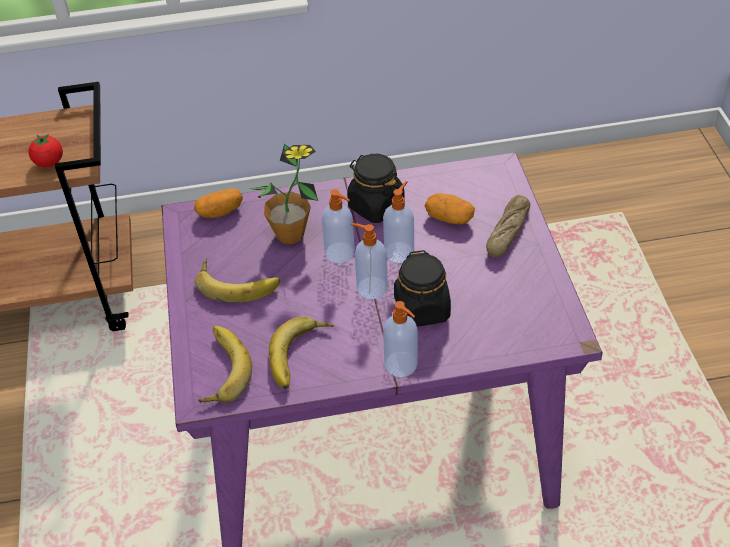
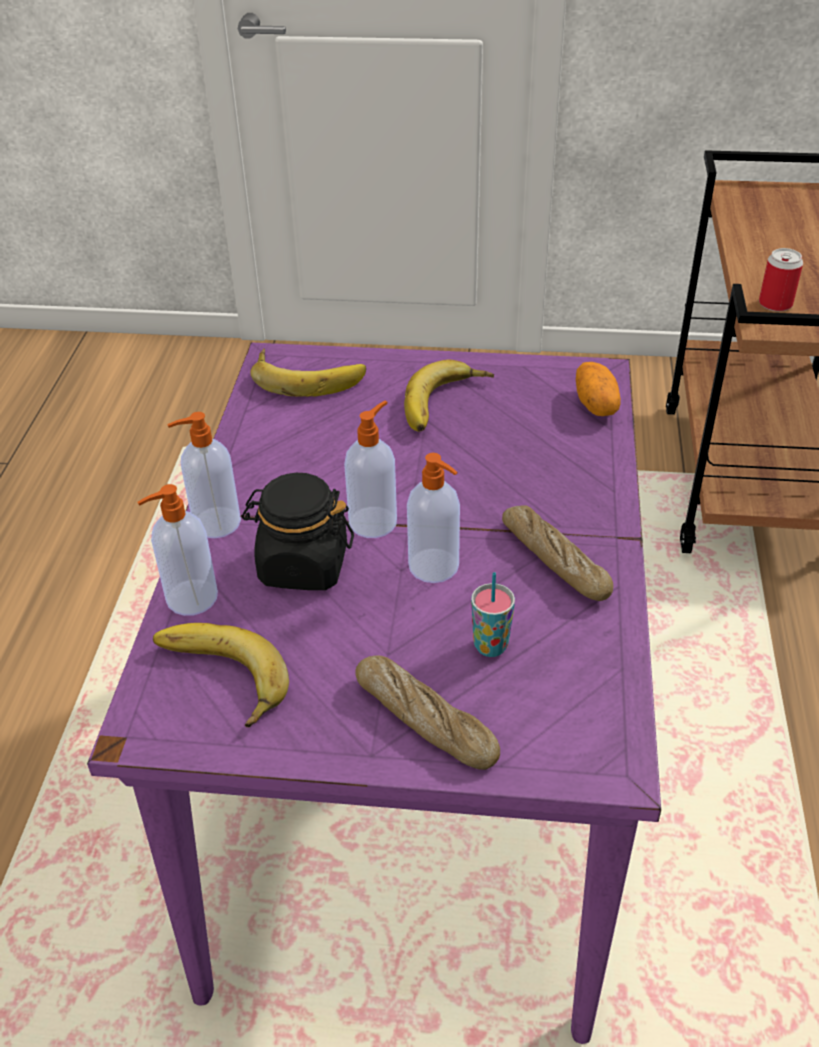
camera: 105 degrees right, 5 degrees down
(49, 162) = (775, 304): tomato -> can
(290, 234) = (522, 461): potted plant -> none
(301, 356) = (287, 439): banana -> banana (217, 680)
(340, 253) = (460, 504): soap dispenser -> soap dispenser (190, 598)
(376, 206) = (554, 561): black jar -> bread
(449, 218) = (490, 646): potato -> cup

